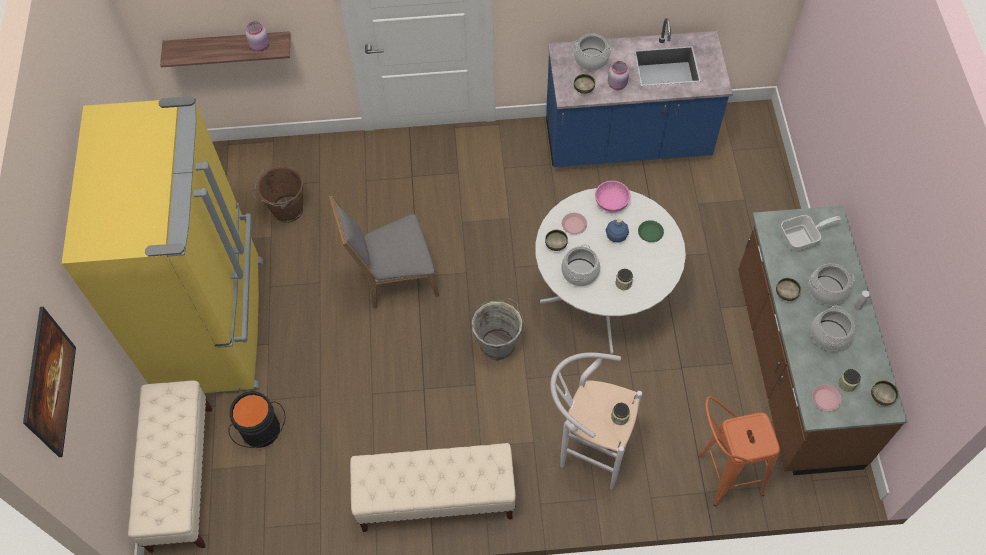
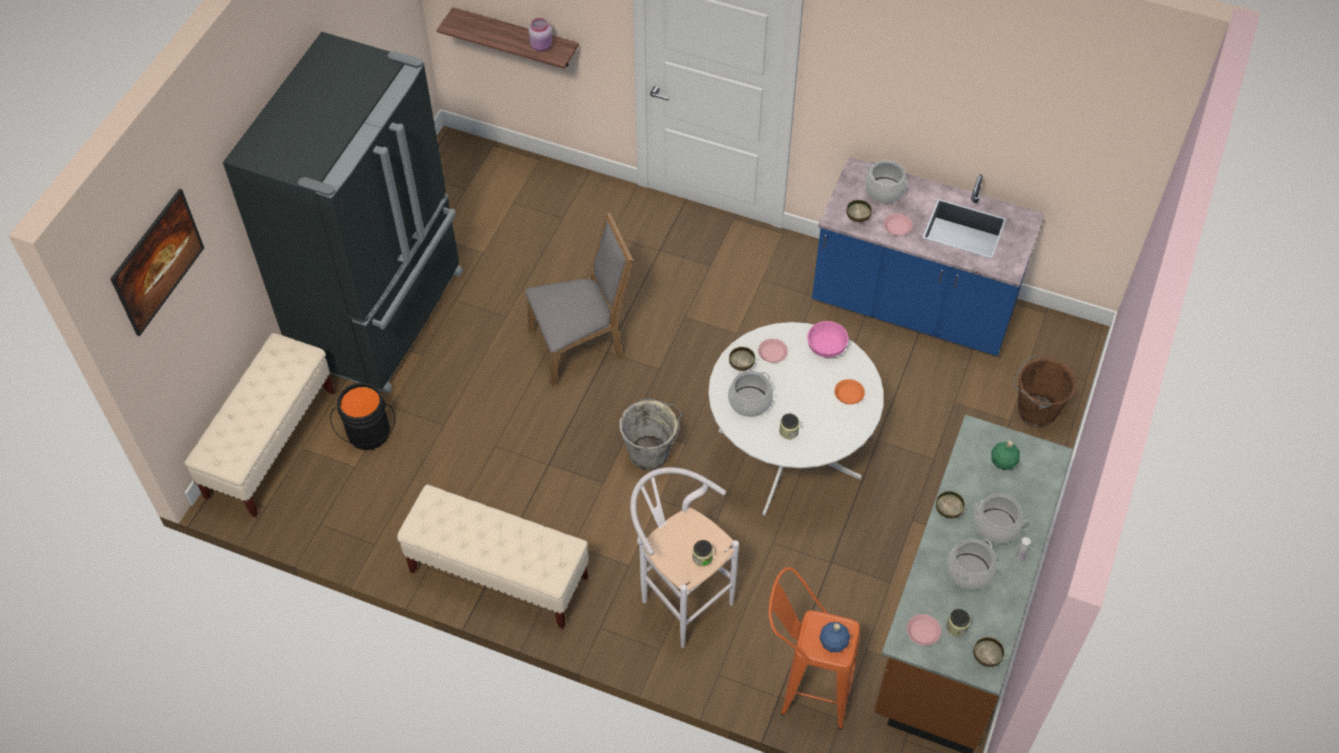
camera: 25 degrees right, 5 degrees down
(216, 325) = (382, 316): yellow fridge -> black fridge
(286, 210) = (513, 232): brown bucket -> brown bucket (1035, 411)
(393, 279) = (581, 344): grey chair -> grey chair turned 150 degrees clockwise
(616, 236) = (811, 382): blue bottle -> blue bottle (834, 642)
(618, 84) = (898, 226): pink jar -> pink plate
(650, 233) = (849, 394): green plate -> orange plate
(802, 238) = (1003, 462): frying pan -> green bottle

